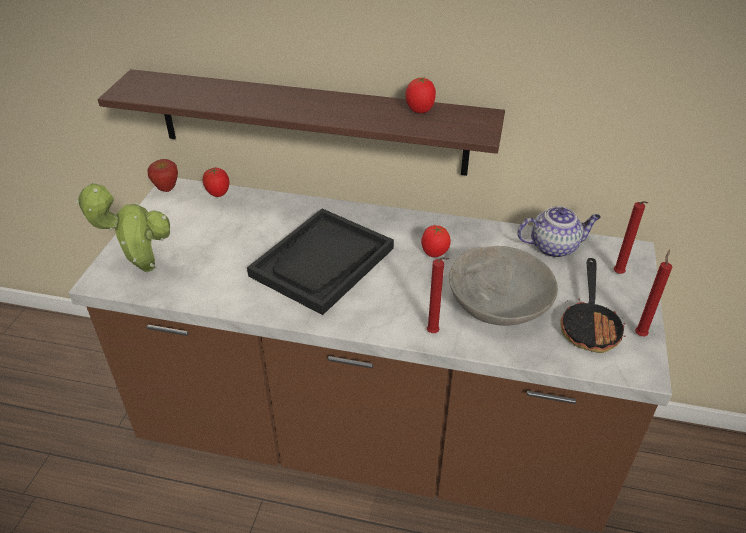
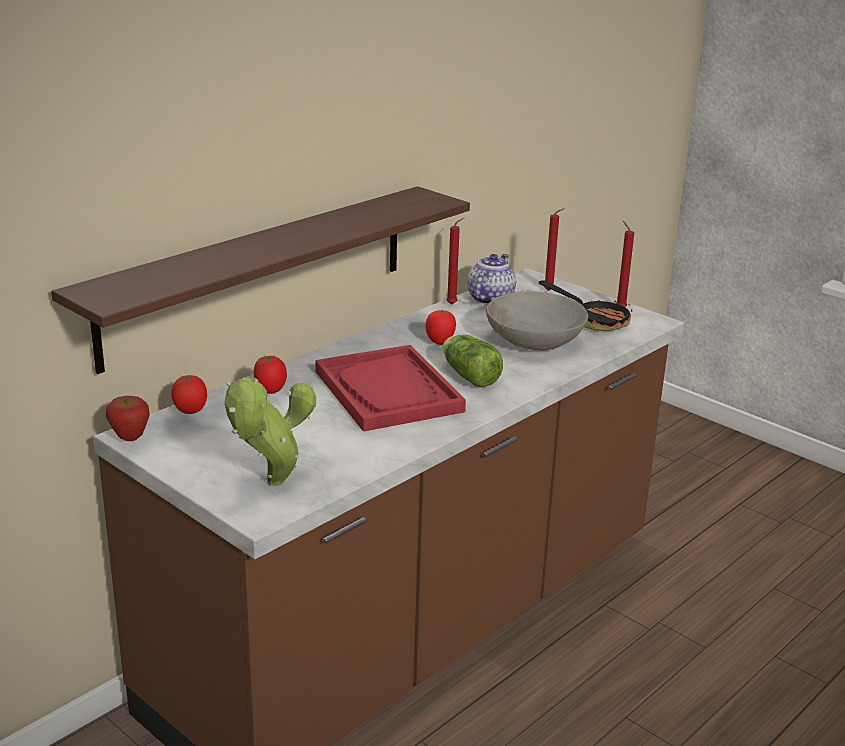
camera: 60 degrees left, 15 degrees down
(322, 262) = (388, 391): black tray -> red tray
(390, 292) = (468, 375): none -> lettuce
(420, 111) = (375, 207): tomato -> tomato (270, 391)
(434, 333) = (541, 374): red candle -> red candle (453, 304)

